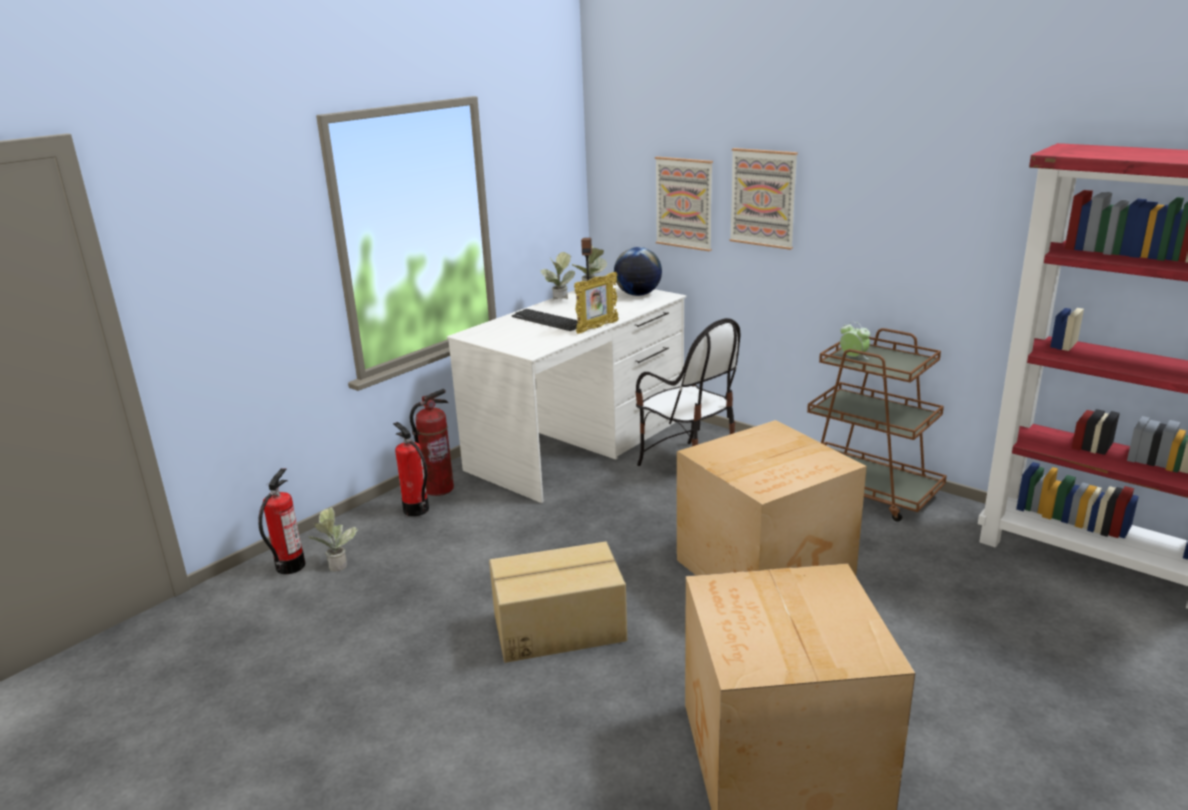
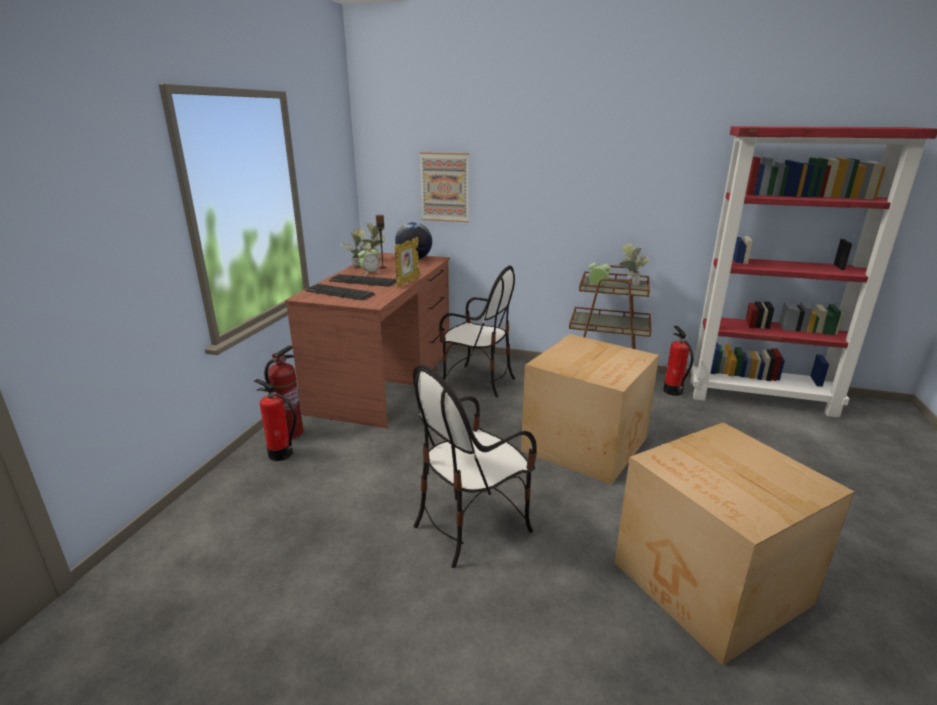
camera: 25 degrees left, 0 degrees up
(290, 566) = (182, 532): fire extinguisher -> fire extinguisher (672, 391)
(337, 563) = (232, 518): potted plant -> potted plant (630, 283)
(508, 334) = (339, 293): none -> keyboard
(558, 627) = (471, 525): cardboard box -> chair
(567, 309) = (370, 273): none -> alarm clock
(579, 444) = (385, 379): white desk -> brown desk
(763, 198) = (511, 179): picture -> none

